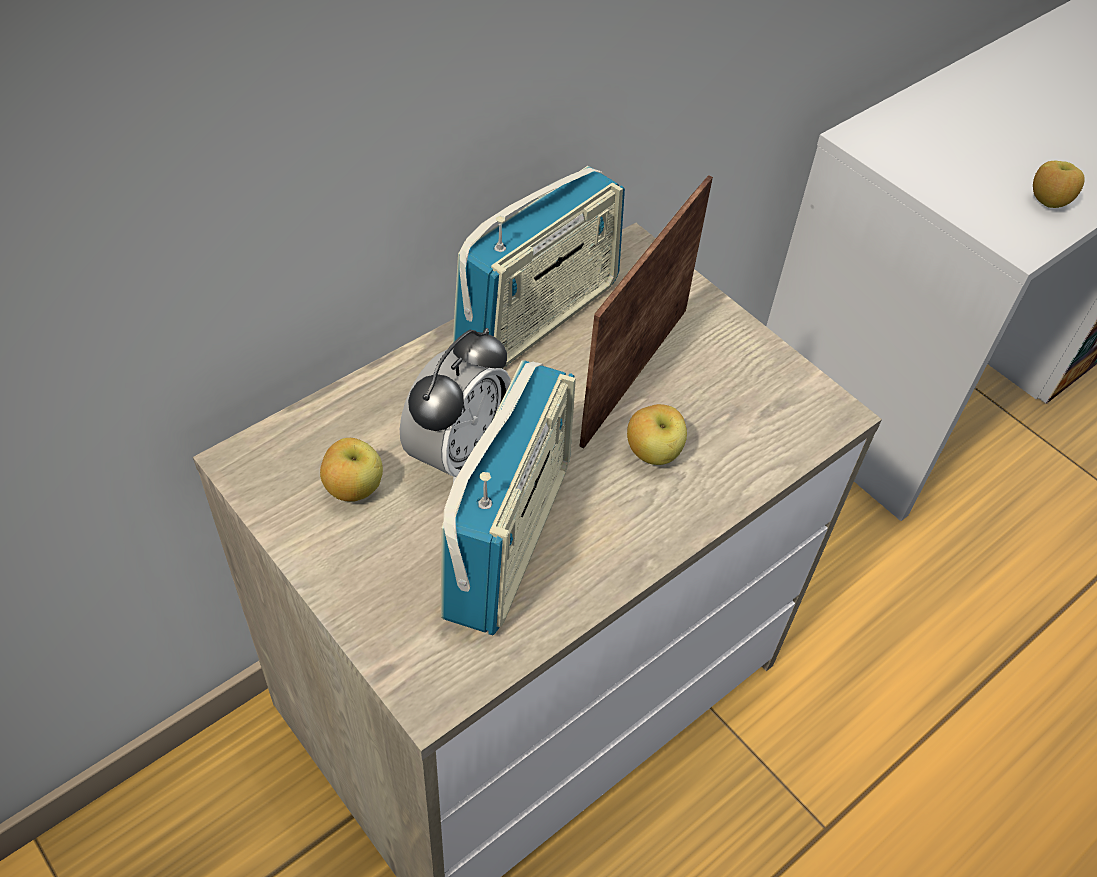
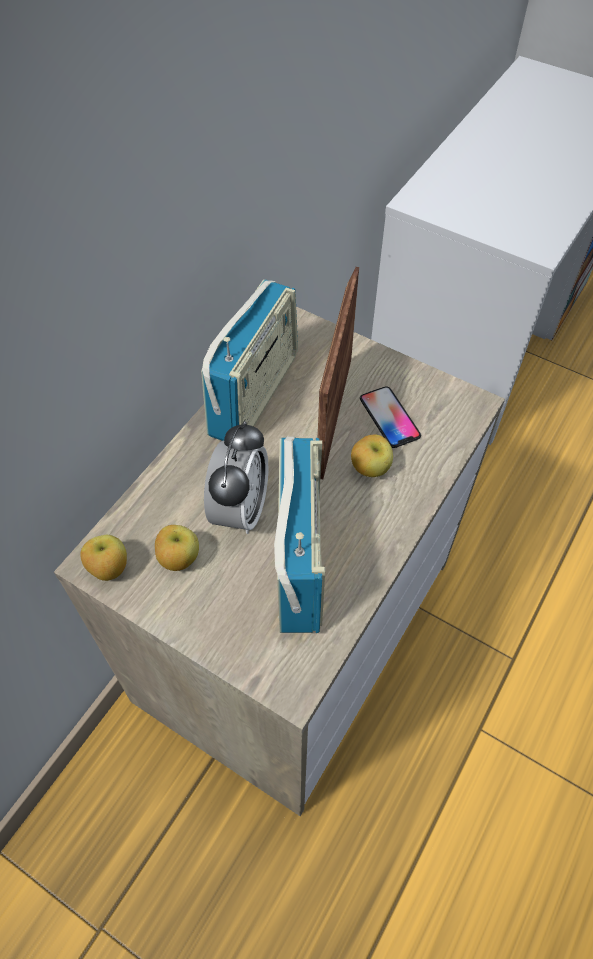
camera: 15 degrees left, 5 degrees up
(707, 397) = (389, 418): none -> phone
(1047, 202) = (547, 216): apple -> apple (109, 569)

